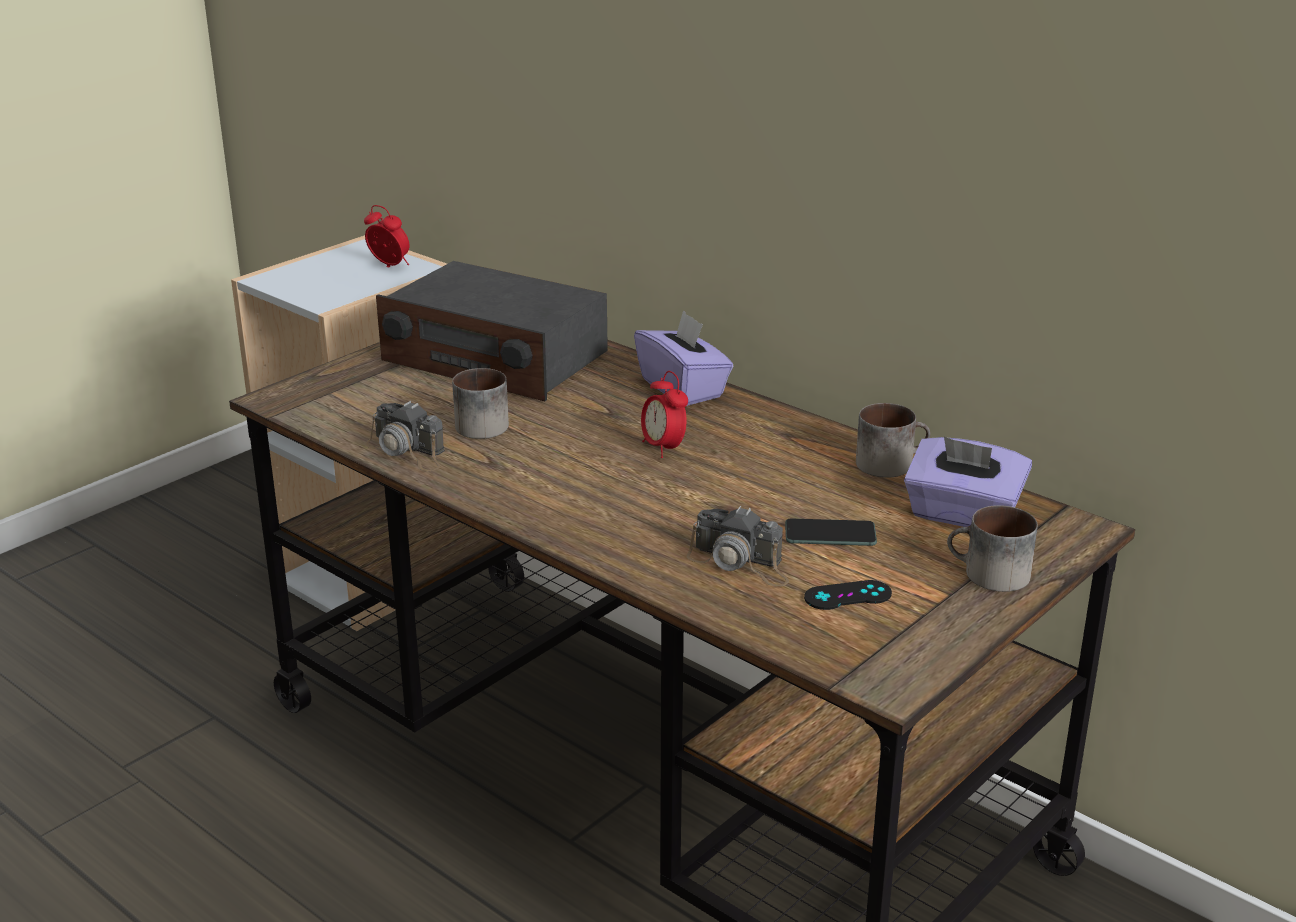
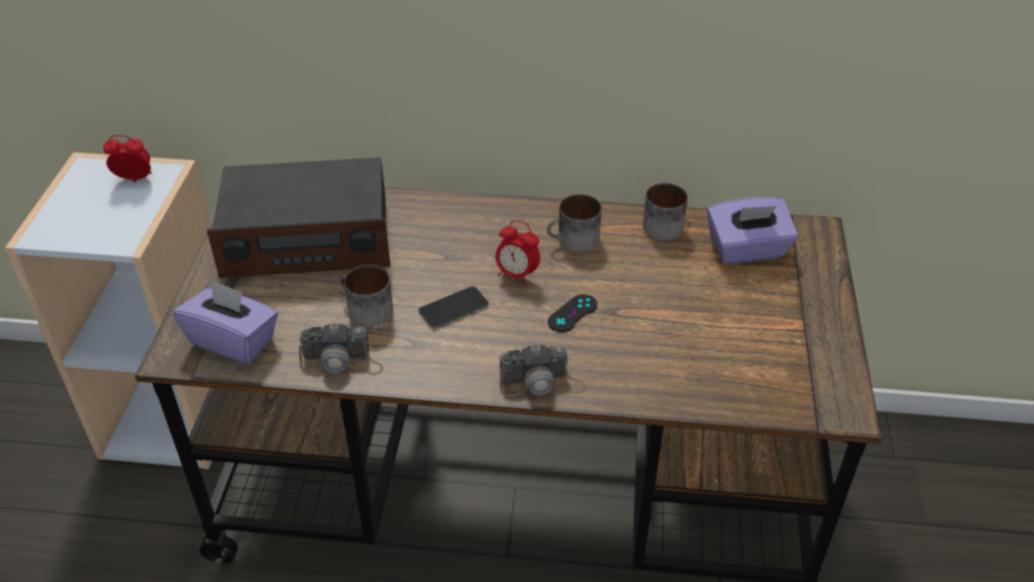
camera: 35 degrees left, 15 degrees up
(683, 388) = (471, 212): purple tissue box -> purple tissue box (233, 340)
(740, 563) = (668, 355): camera -> camera (541, 383)
(830, 534) = (693, 303): phone -> phone (453, 308)
(848, 596) = (754, 350): black game controller -> black game controller (572, 313)
(988, 575) = (808, 293): mug -> mug (574, 241)

